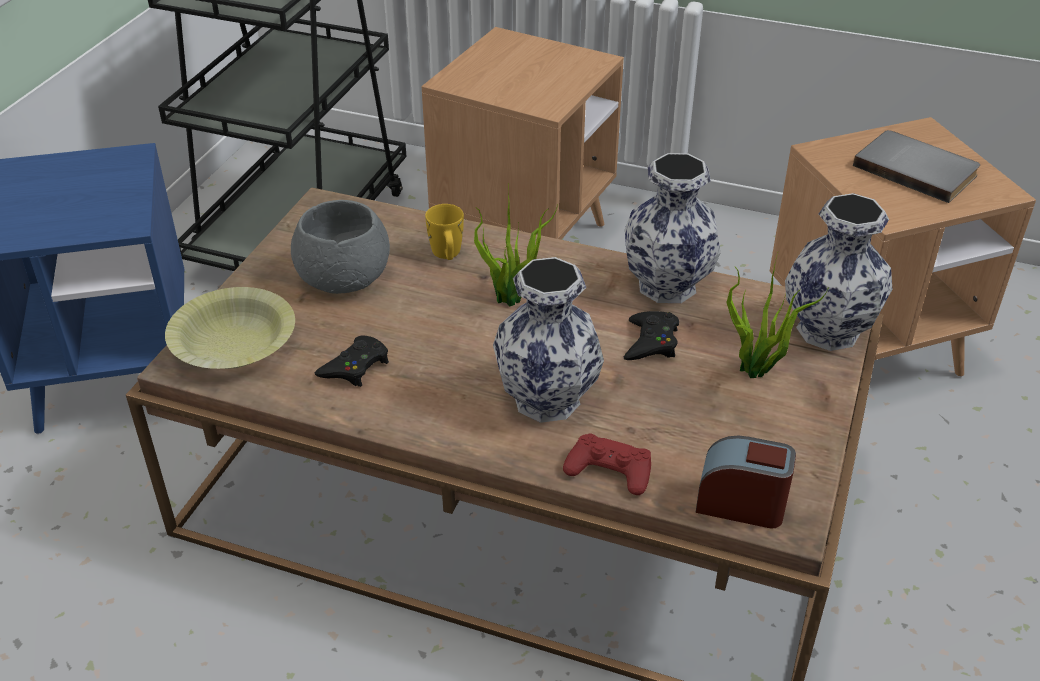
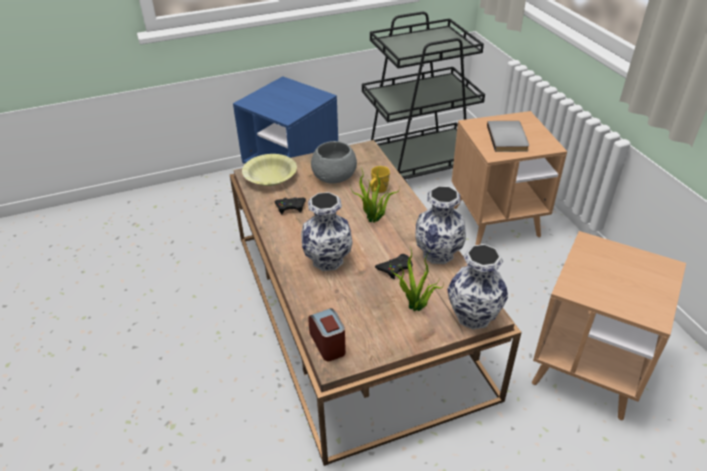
camera: 50 degrees right, 0 degrees up
(609, 470) = (307, 297): red game controller -> none
(917, 169) = (626, 279): grey book -> grey book (509, 138)

